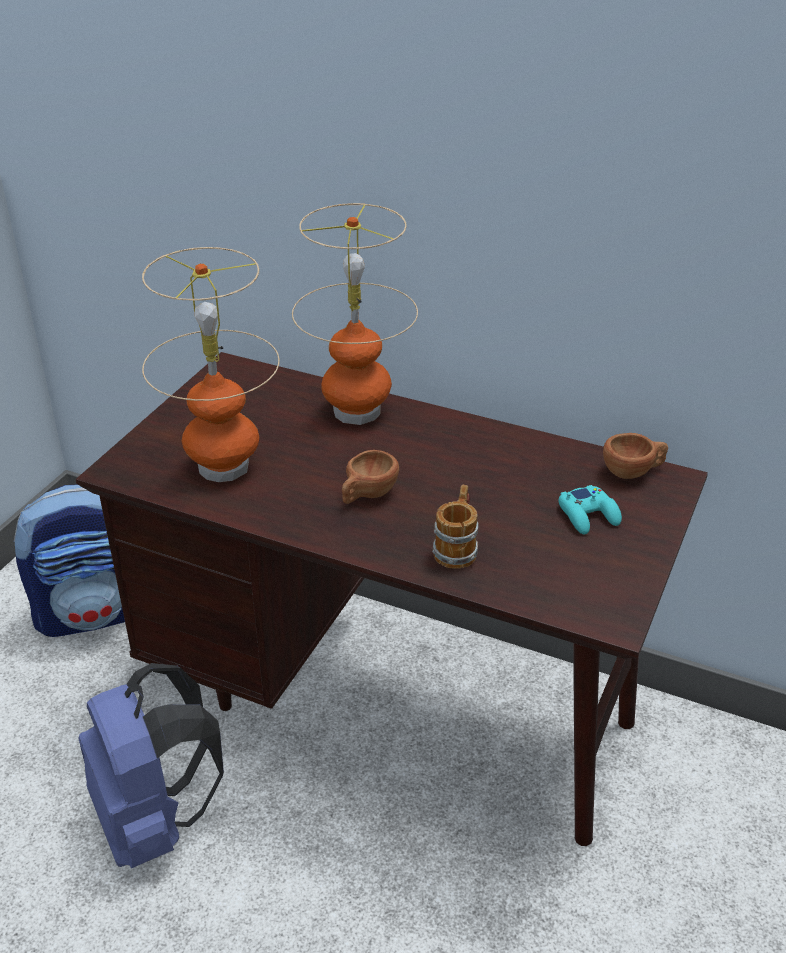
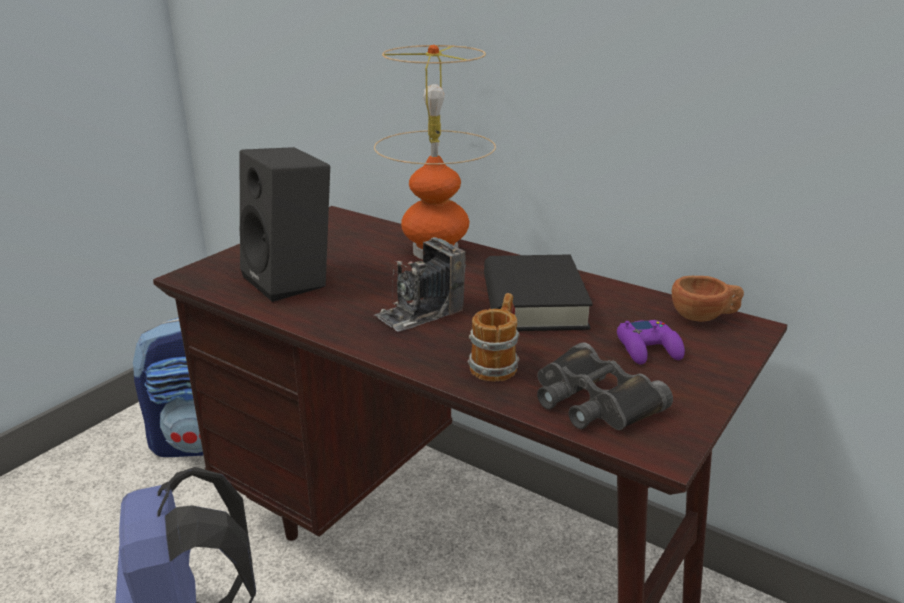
camera: 10 degrees right, 10 degrees down
(224, 466) = (292, 281): table lamp -> black speaker
(367, 495) = (420, 313): brown cup -> camera
(472, 471) = (533, 303): none -> black book
(550, 579) = (593, 401): none -> black binoculars
(588, 515) = (648, 349): turquoise game controller -> purple game controller

